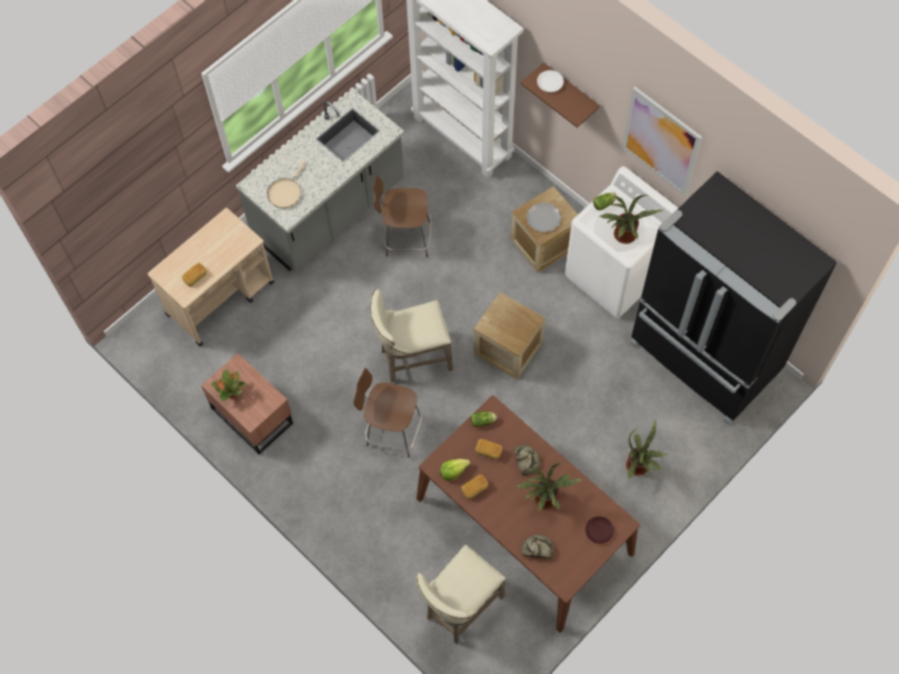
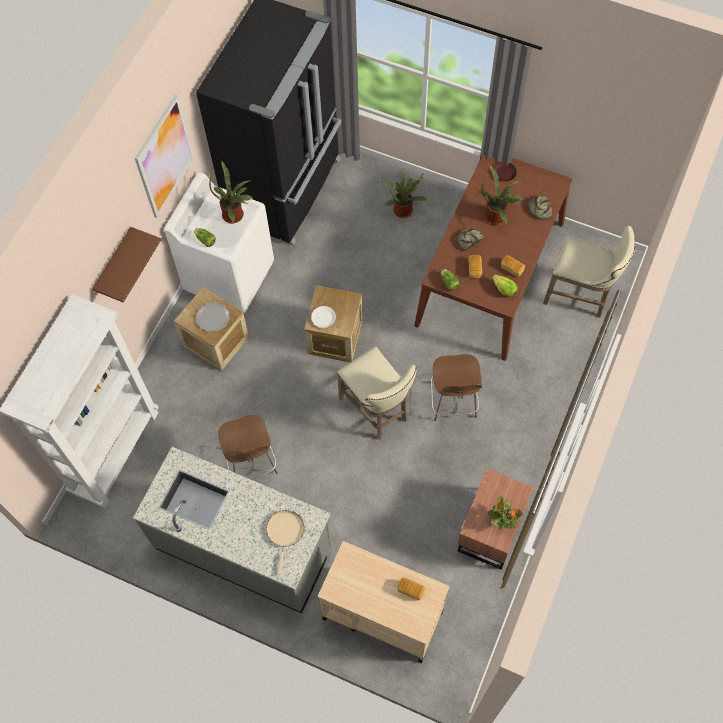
camera: 110 degrees left, 0 degrees up
(285, 192) = (285, 532): beige frying pan -> beige frying pan turned 90 degrees counterclockwise
(550, 83) = (116, 274): white plate -> white plate (323, 318)

